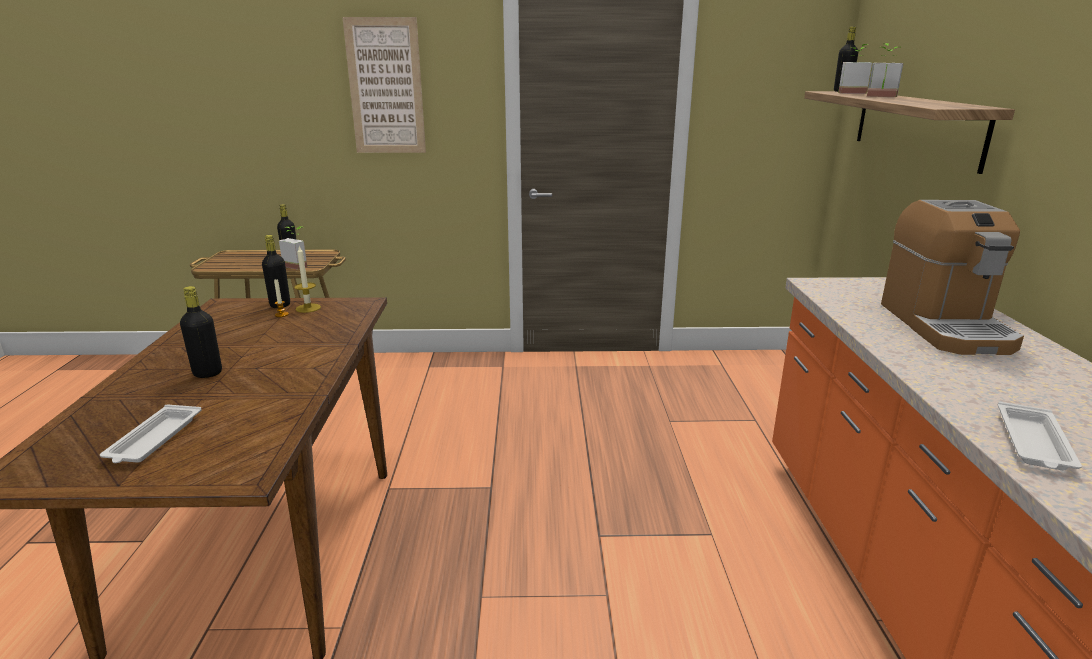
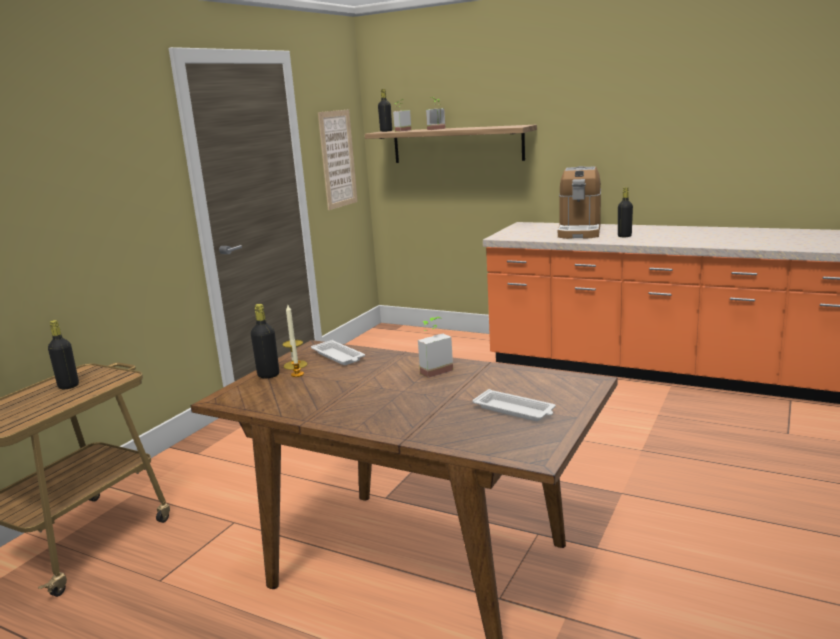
camera: 60 degrees left, 5 degrees down
(207, 373) = (405, 398): black bottle -> black bottle (624, 236)
(298, 265) = (106, 381): potted plant -> potted plant (433, 370)
(386, 87) = (89, 168): picture -> picture (337, 159)
(945, 326) = (579, 231): coffee machine -> coffee machine turned 75 degrees clockwise
(1033, 443) = (693, 241): white tray -> white tray (338, 357)

